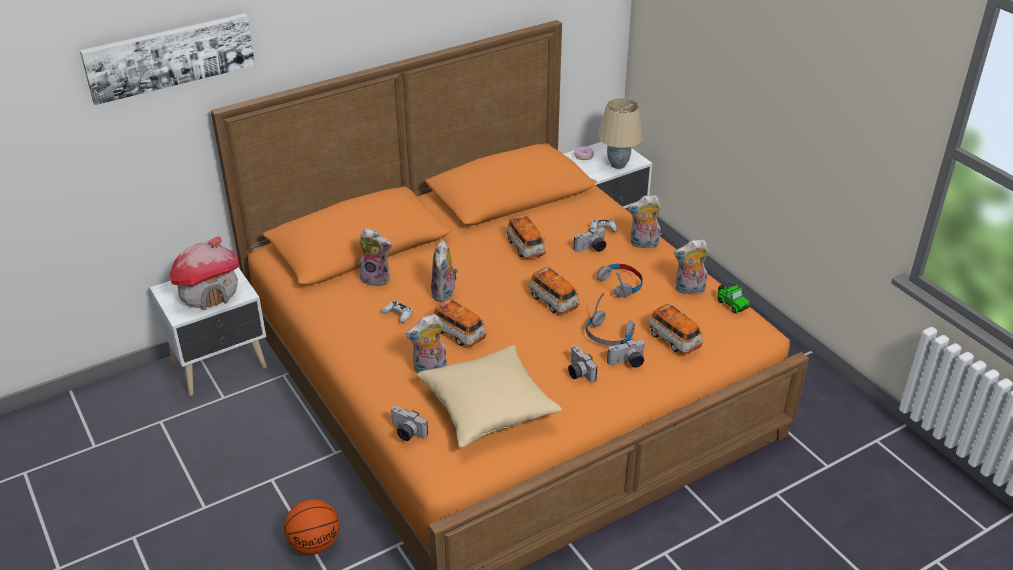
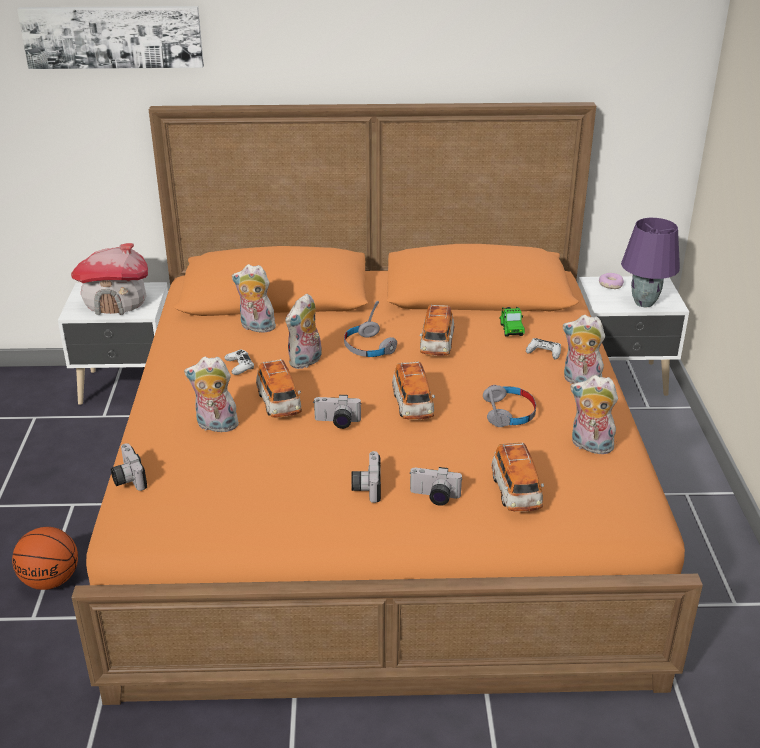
camera: 30 degrees right, 5 degrees down
(377, 278) = (256, 327): plush toy -> plush toy turned 150 degrees clockwise
(488, 407) = (233, 485): beige pillow -> none
(591, 249) = (510, 367): camera -> camera (337, 423)
(609, 335) = (441, 460): grey headphones -> grey headphones (368, 348)
(618, 165) = (644, 303): beige table lamp -> purple table lamp
(731, 304) = (630, 478): toy car -> toy car (511, 329)

